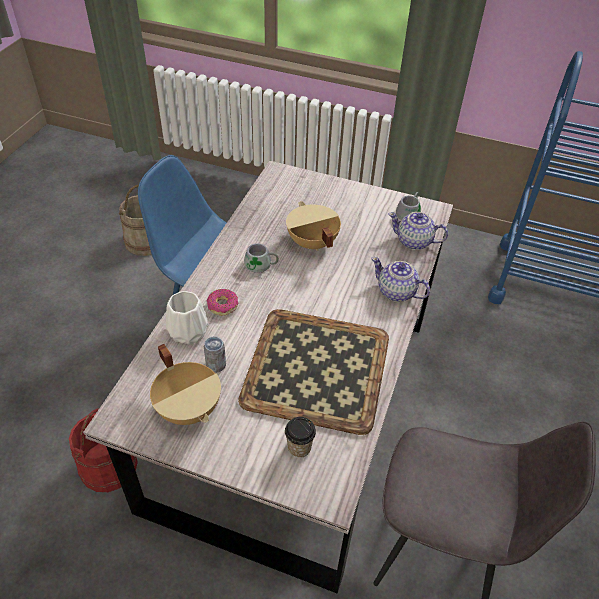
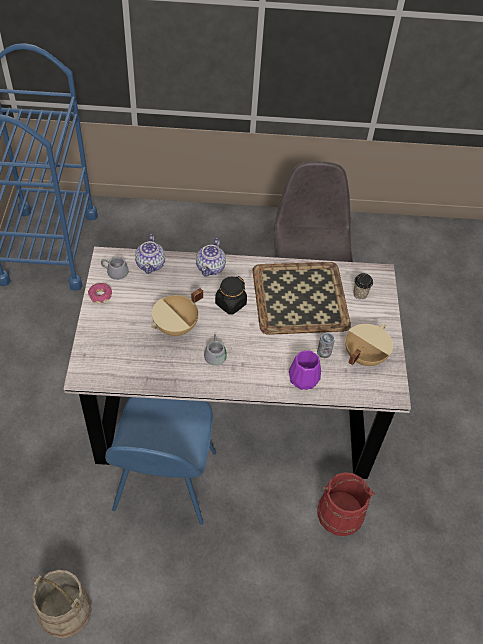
camera: 110 degrees left, 5 degrees up
(189, 332) = (303, 378): white vase -> purple vase
(222, 305) = (269, 366): donut -> donut (100, 296)
(330, 295) = (230, 304): none -> black jar

